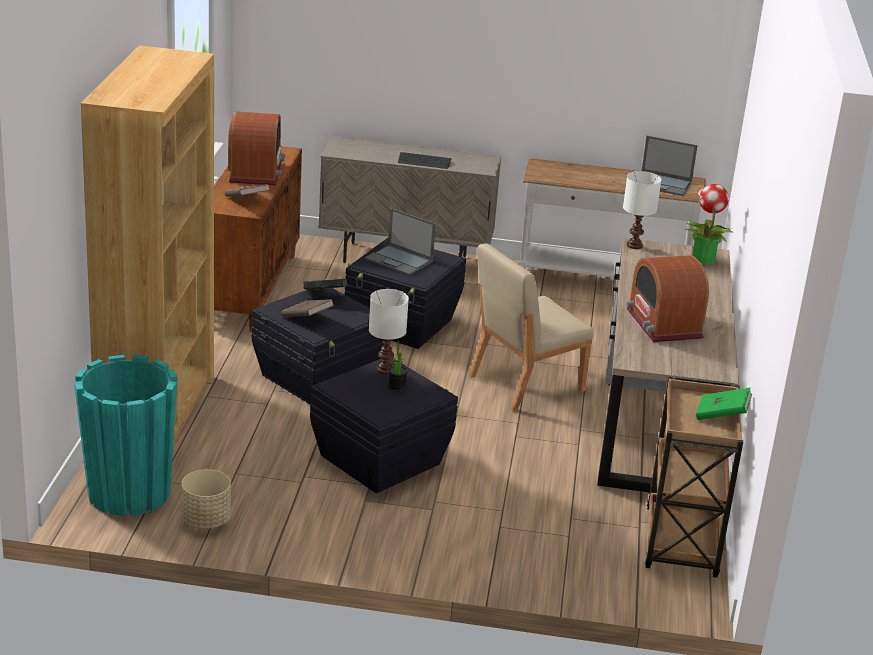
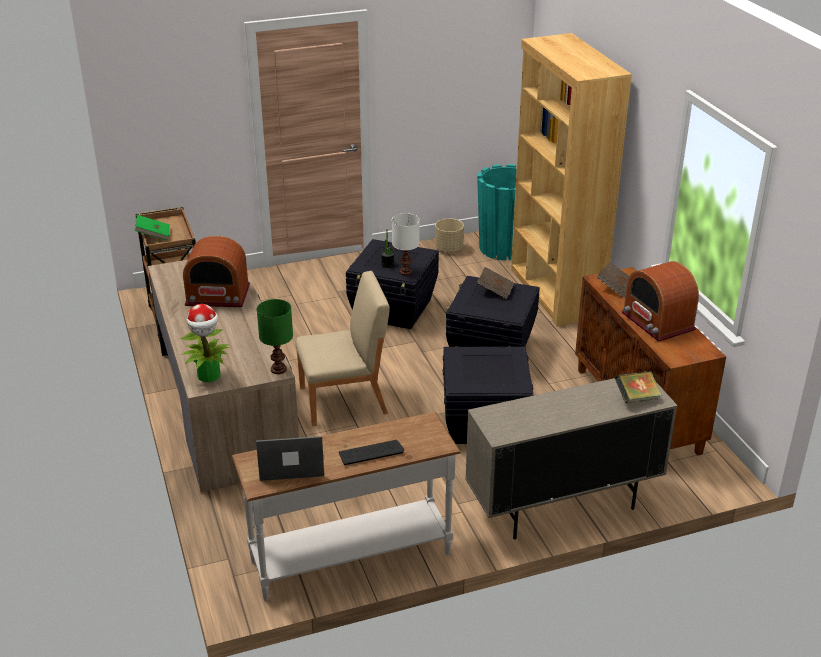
camera: 155 degrees right, 5 degrees up
(324, 296) = (506, 312): book -> book (636, 398)
(400, 260) = (493, 367): laptop -> none
(424, 162) = (551, 401): keyboard -> keyboard (371, 453)
(524, 383) = (344, 400): beige chair -> beige chair turned 45 degrees clockwise
(634, 246) = (278, 369): white table lamp -> green table lamp
(663, 323) = (218, 295): radio -> radio turned 135 degrees clockwise

